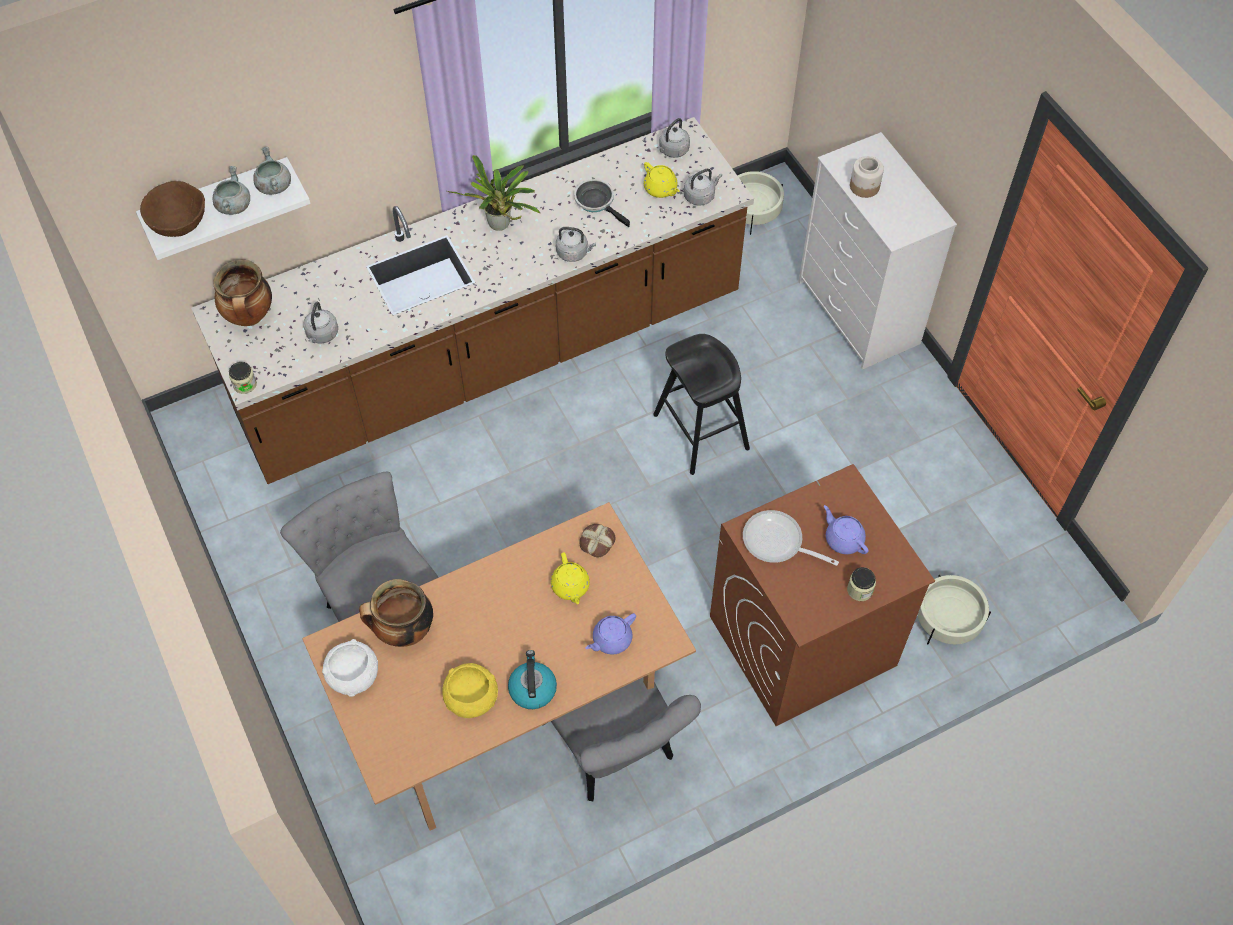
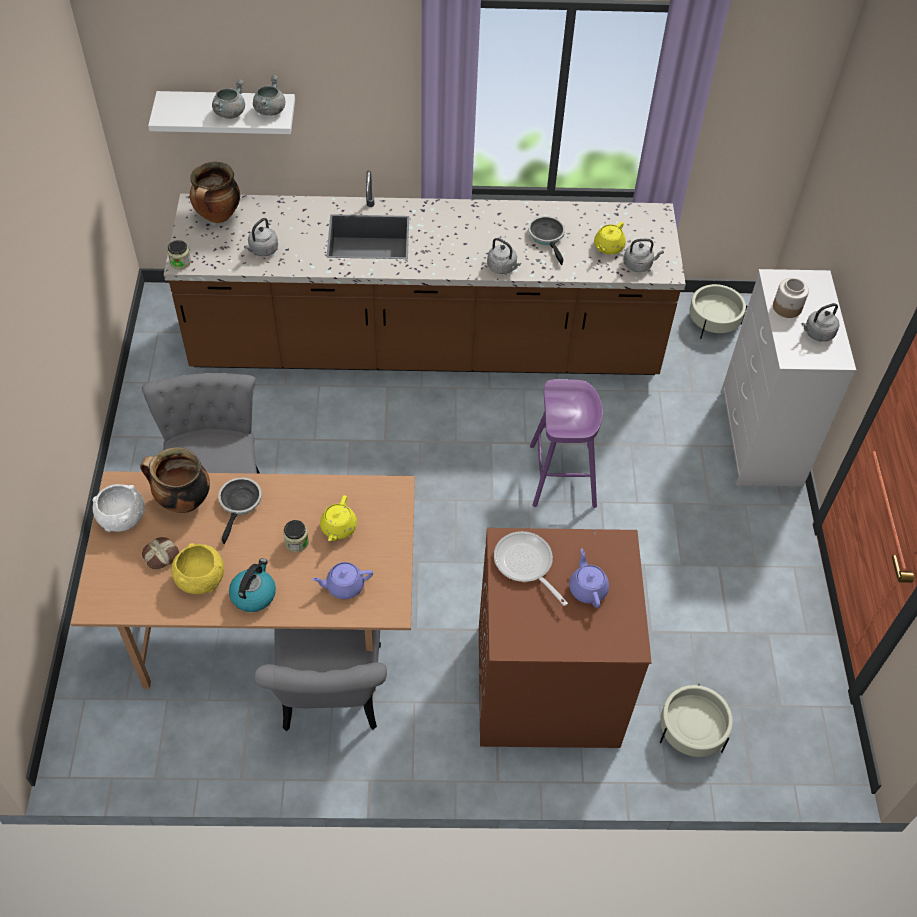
camera: 25 degrees right, 5 degrees down
(178, 223) = (180, 110): brown bowl -> none
(461, 607) = (240, 504): none -> frying pan
(501, 226) = (456, 225): potted plant -> none
(596, 542) = (383, 502): bread -> bread (161, 555)
(661, 189) = (608, 247): yellow teapot -> yellow teapot turned 45 degrees clockwise
(672, 150) = (637, 222): grey kettle -> grey kettle (817, 333)
(700, 431) = (562, 475): black stool -> purple stool
(859, 590) = (575, 638): jar -> jar (296, 542)

